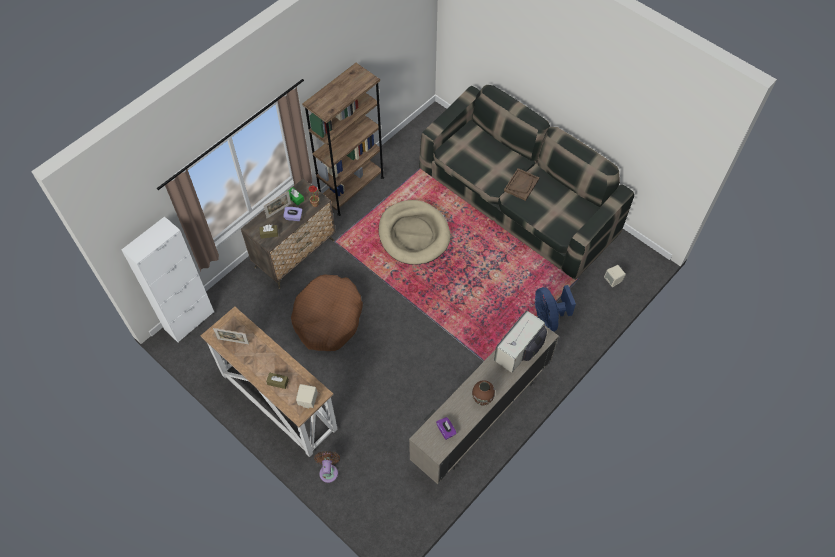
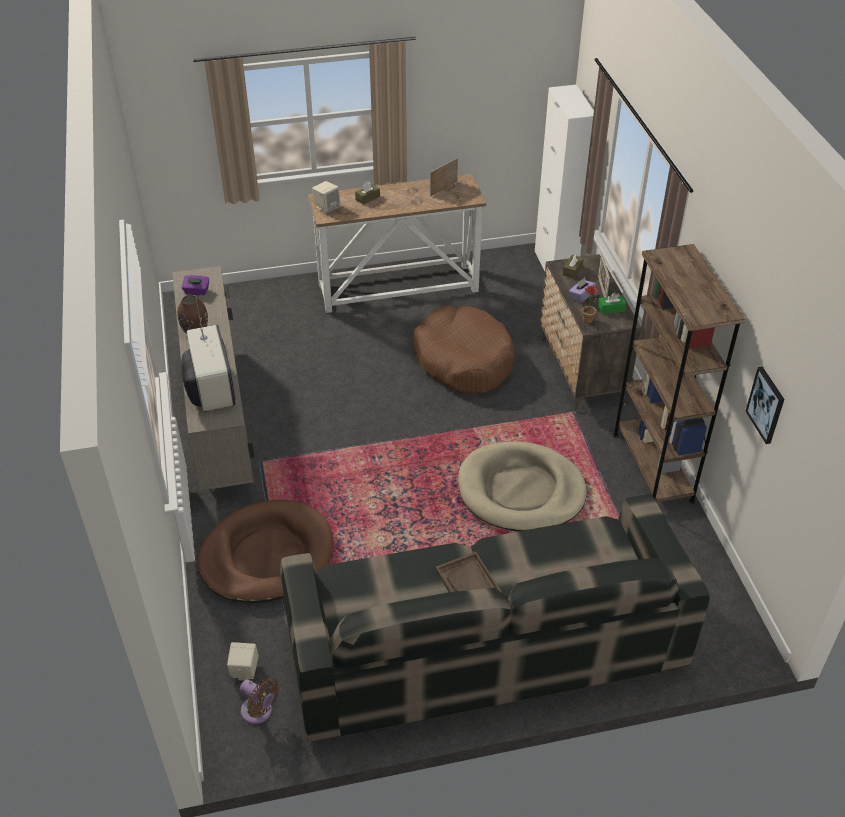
camera: 125 degrees right, 15 degrees down
(328, 471) = (291, 291): brown fan -> brown fan (259, 712)
(382, 63) = (766, 405): none -> picture
(548, 318) = (267, 555): blue fan -> brown dog bed

